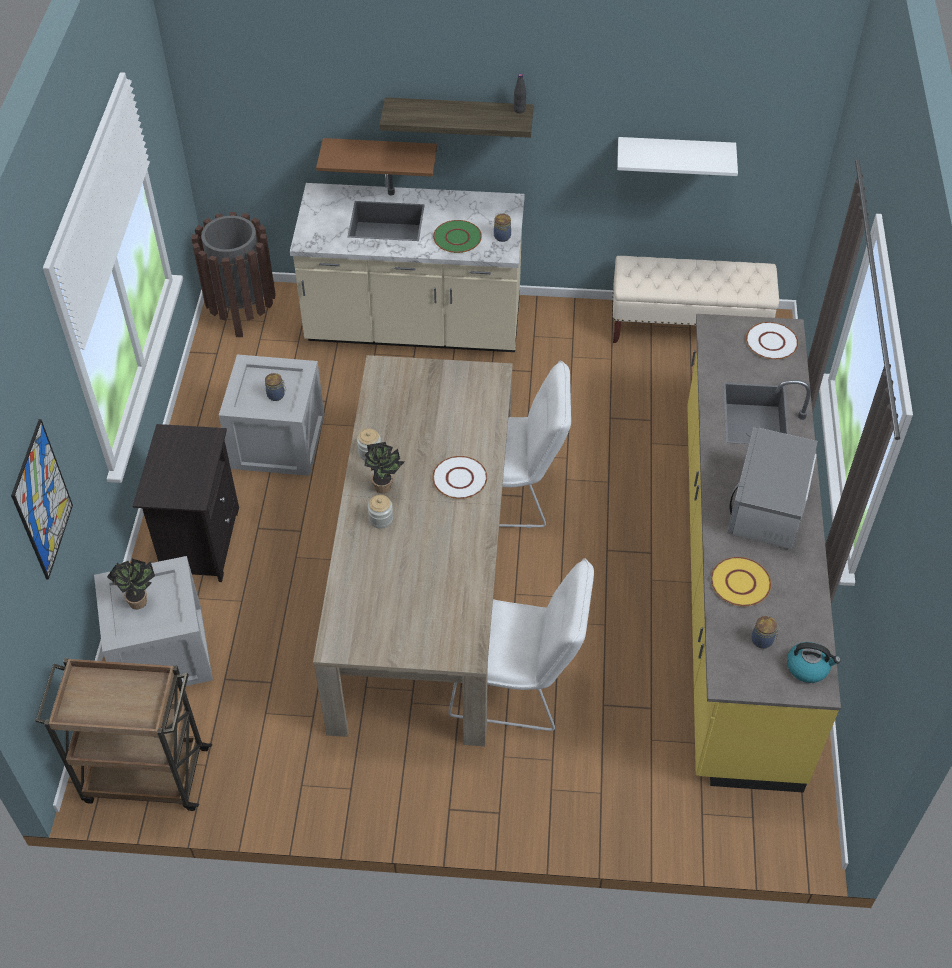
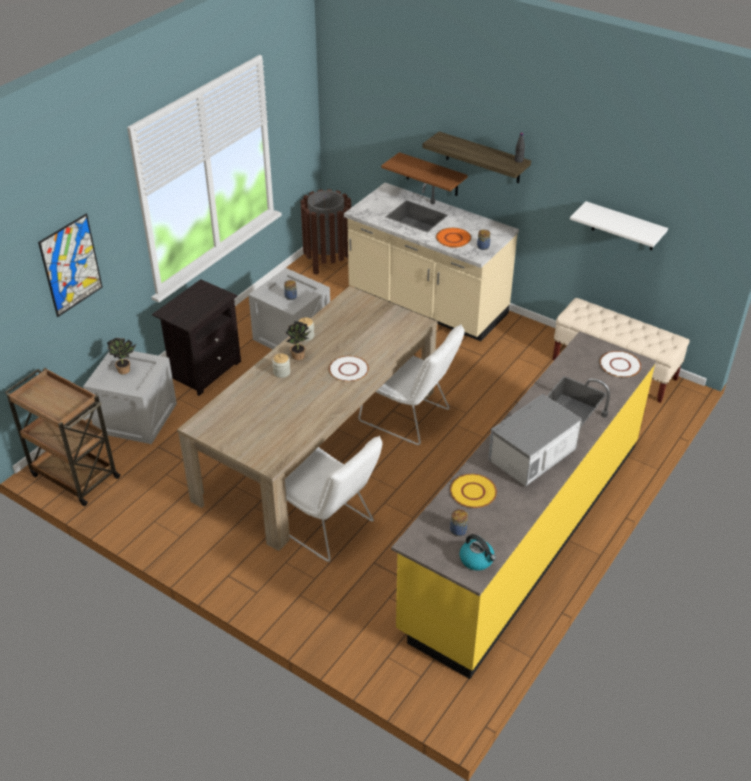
camera: 30 degrees right, 10 degrees down
(457, 237) = (453, 238): green plate -> orange plate

